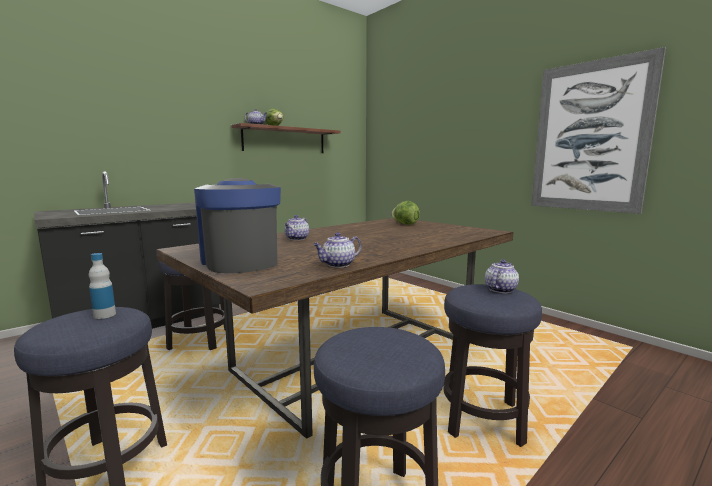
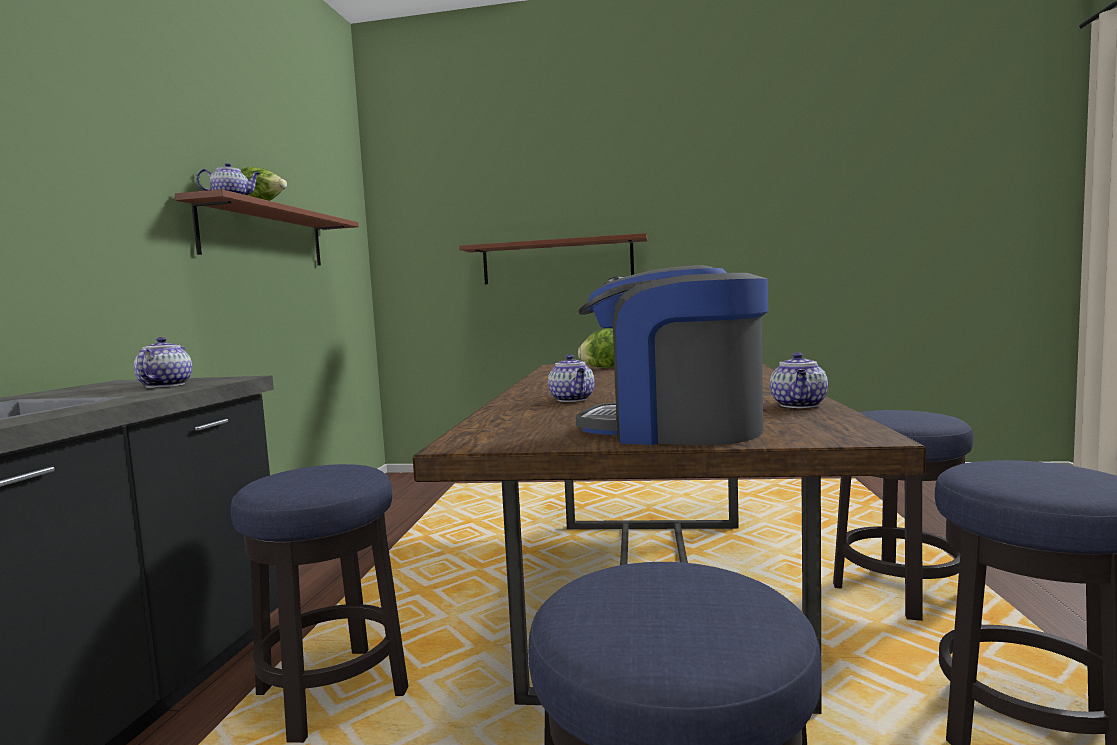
camera: 40 degrees left, 5 degrees down
(104, 315) = (650, 584): bottle -> none
(449, 152) = (557, 261): none -> brown shelf
(500, 289) = (891, 412): teapot -> teapot (165, 385)
(589, 137) = (762, 236): picture -> none

